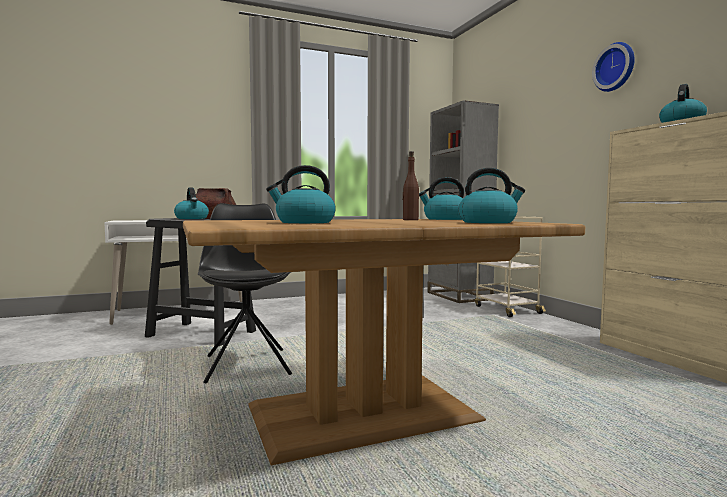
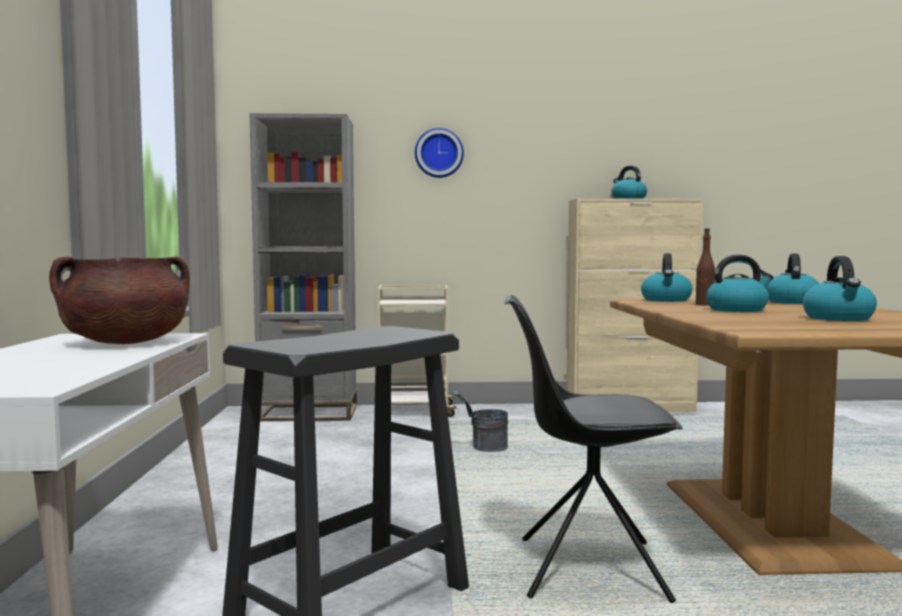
camera: 70 degrees left, 0 degrees up
(192, 218) = (333, 340): kettle -> kettle (737, 310)
(443, 330) = (483, 449): none -> grey bucket
(616, 67) = (535, 126): wall clock -> wall clock (439, 153)

